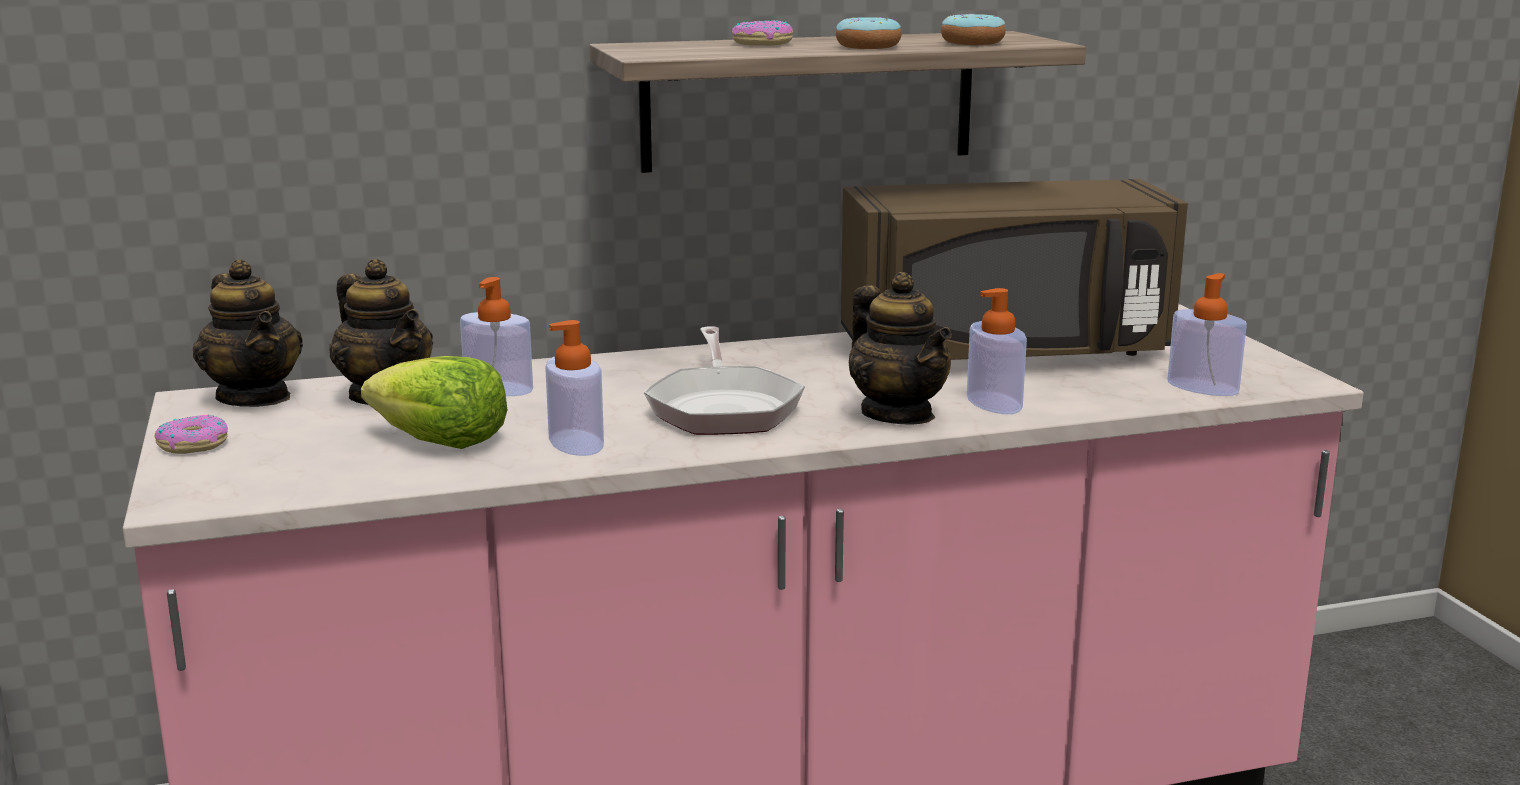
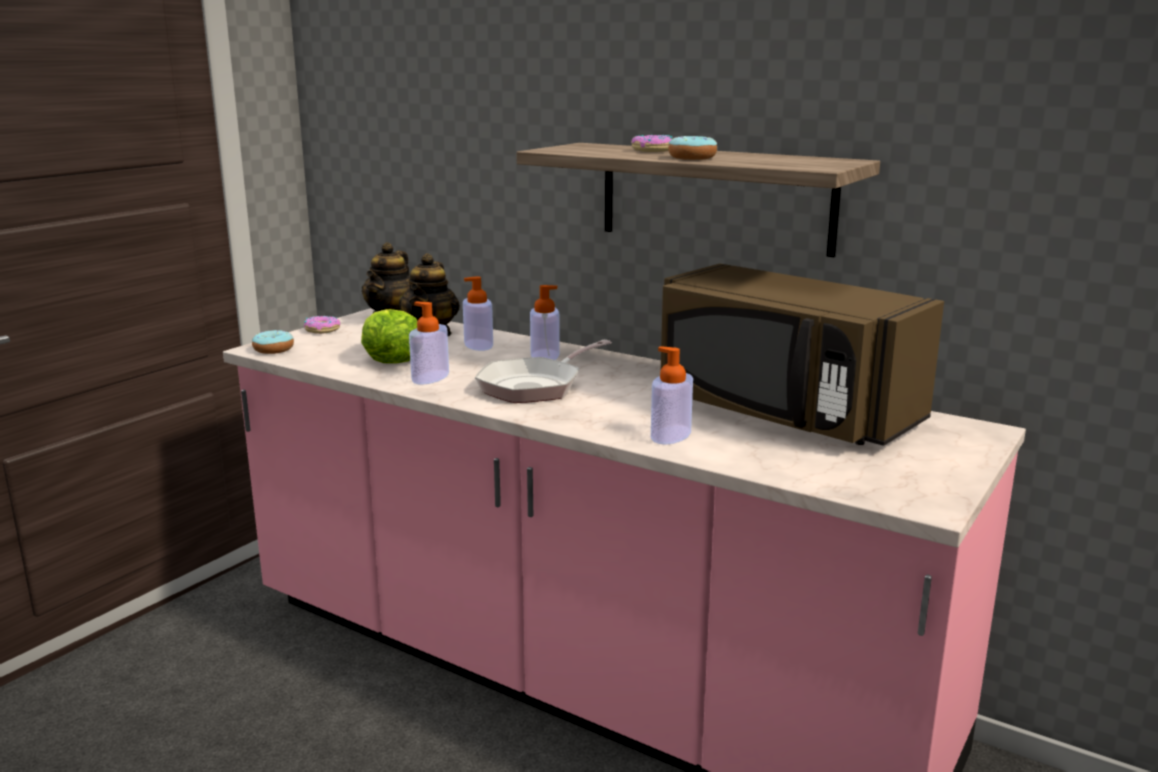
camera: 50 degrees right, 0 degrees up
(898, 414) = (601, 420): teapot -> none
(972, 43) = (773, 163): donut -> donut (273, 349)
(1202, 387) = (835, 479): soap dispenser -> soap dispenser (545, 356)

